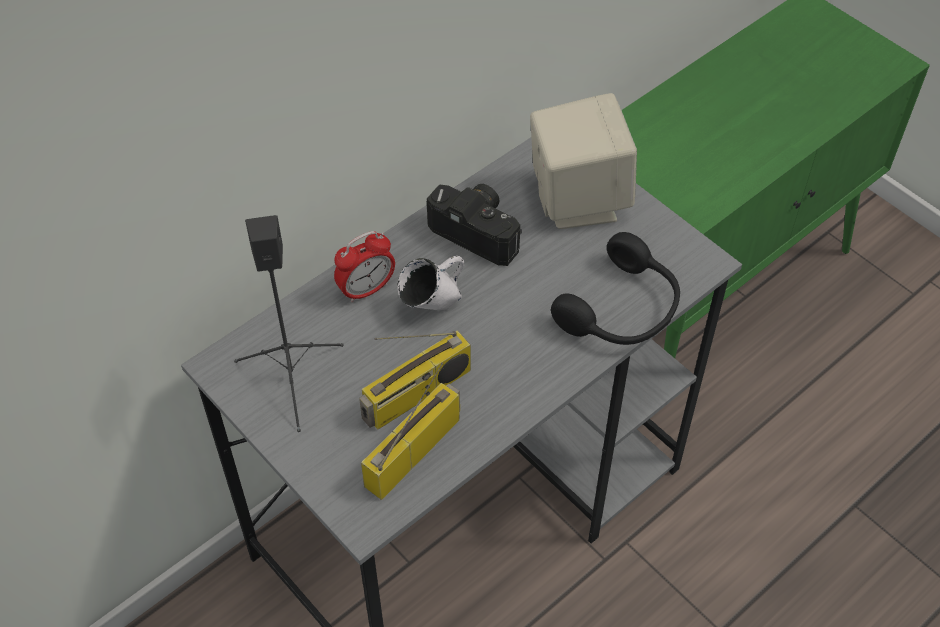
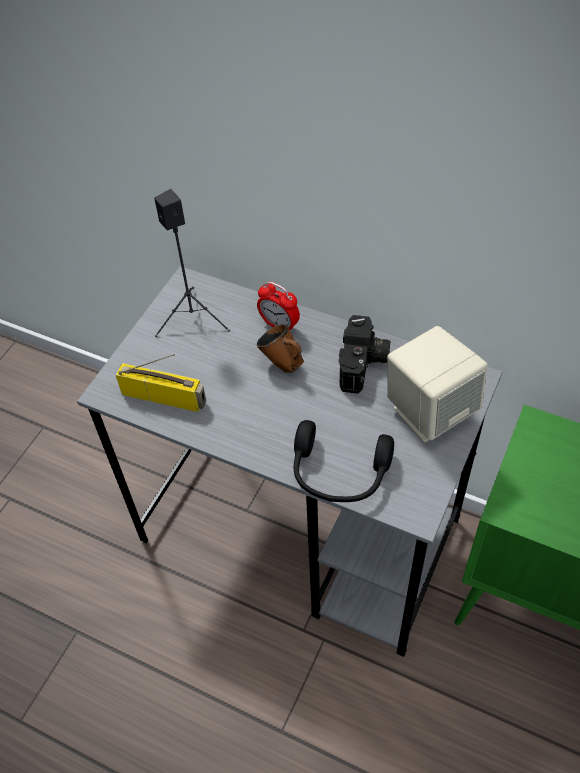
camera: 70 degrees right, 0 degrees up
(417, 395) = (207, 382): radio -> none
(433, 308) = (282, 364): white mug -> brown mug

